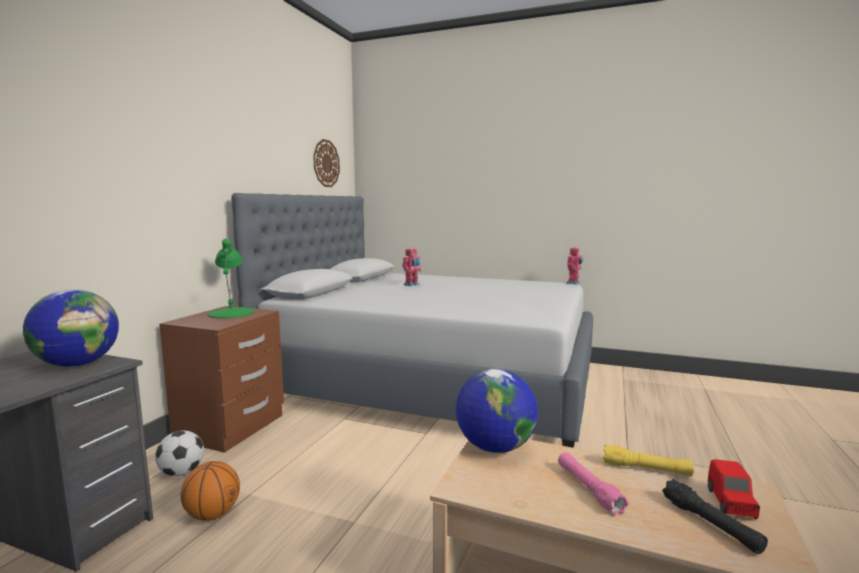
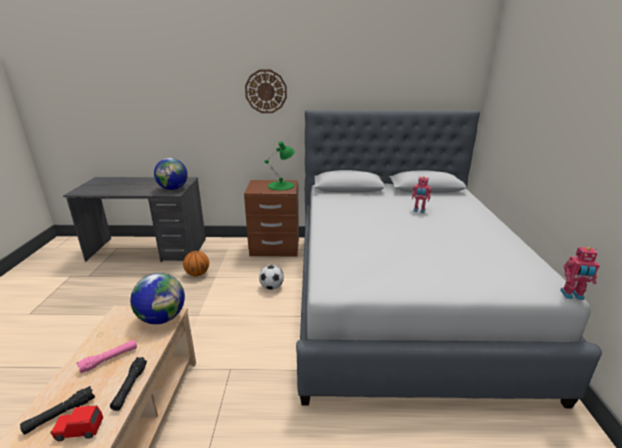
camera: 70 degrees right, 15 degrees up
(182, 472) = (228, 253): football -> football (271, 287)
(326, 163) = (434, 78): wall clock -> wall clock (266, 91)
(646, 469) = (130, 387): yellow flashlight -> black flashlight

